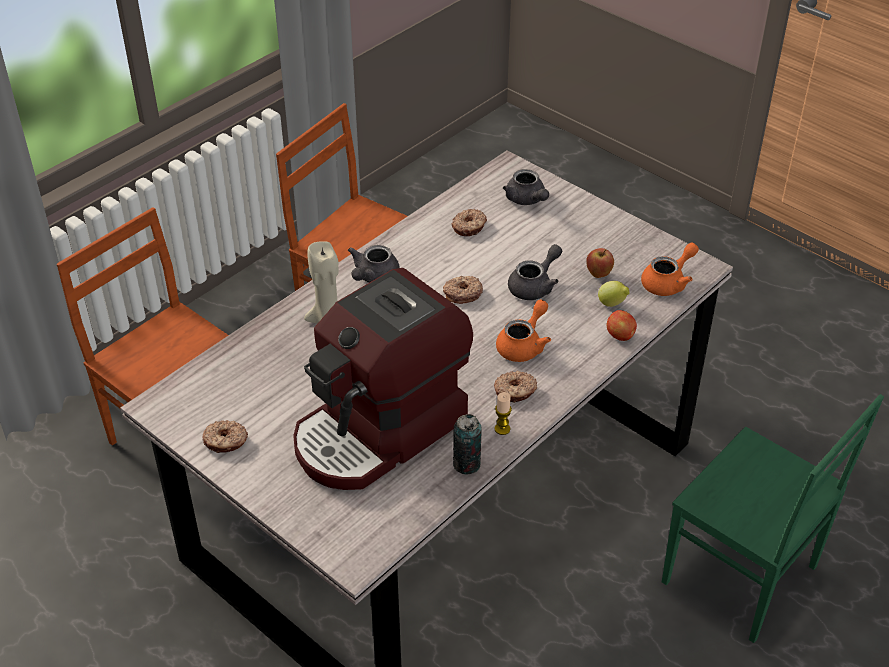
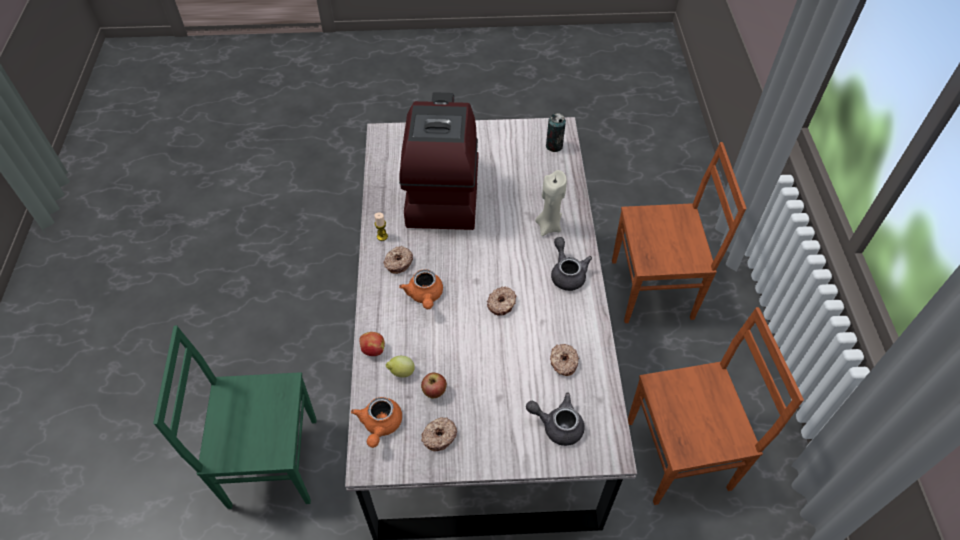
camera: 135 degrees right, 10 degrees up
(225, 441) = (505, 136): donut -> donut (439, 436)
(466, 464) = (380, 206): can -> can (554, 146)
(535, 286) = (465, 346): grey teapot -> none

